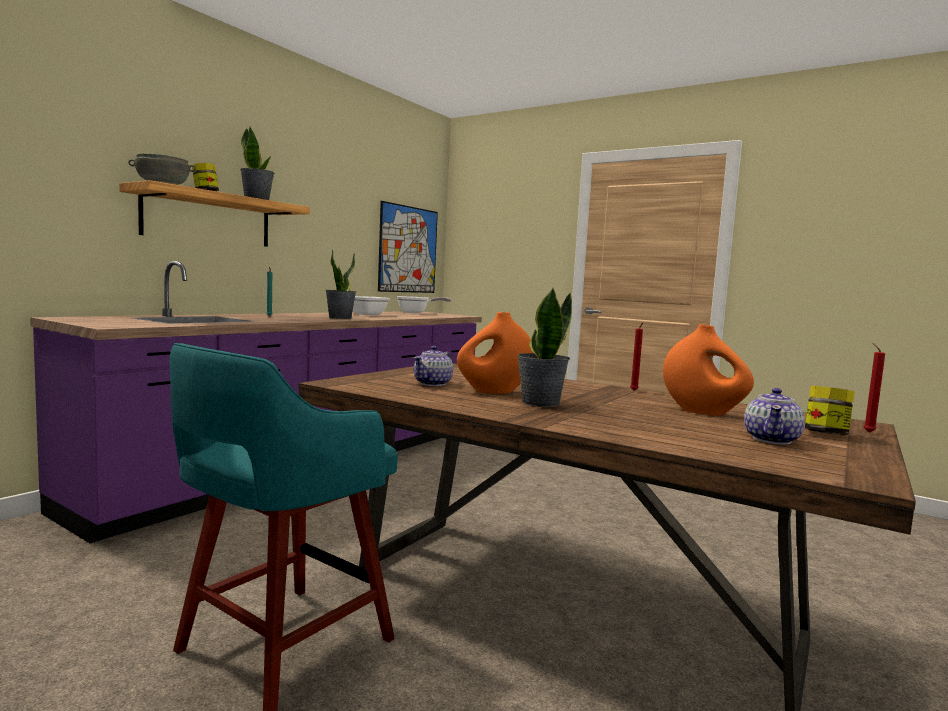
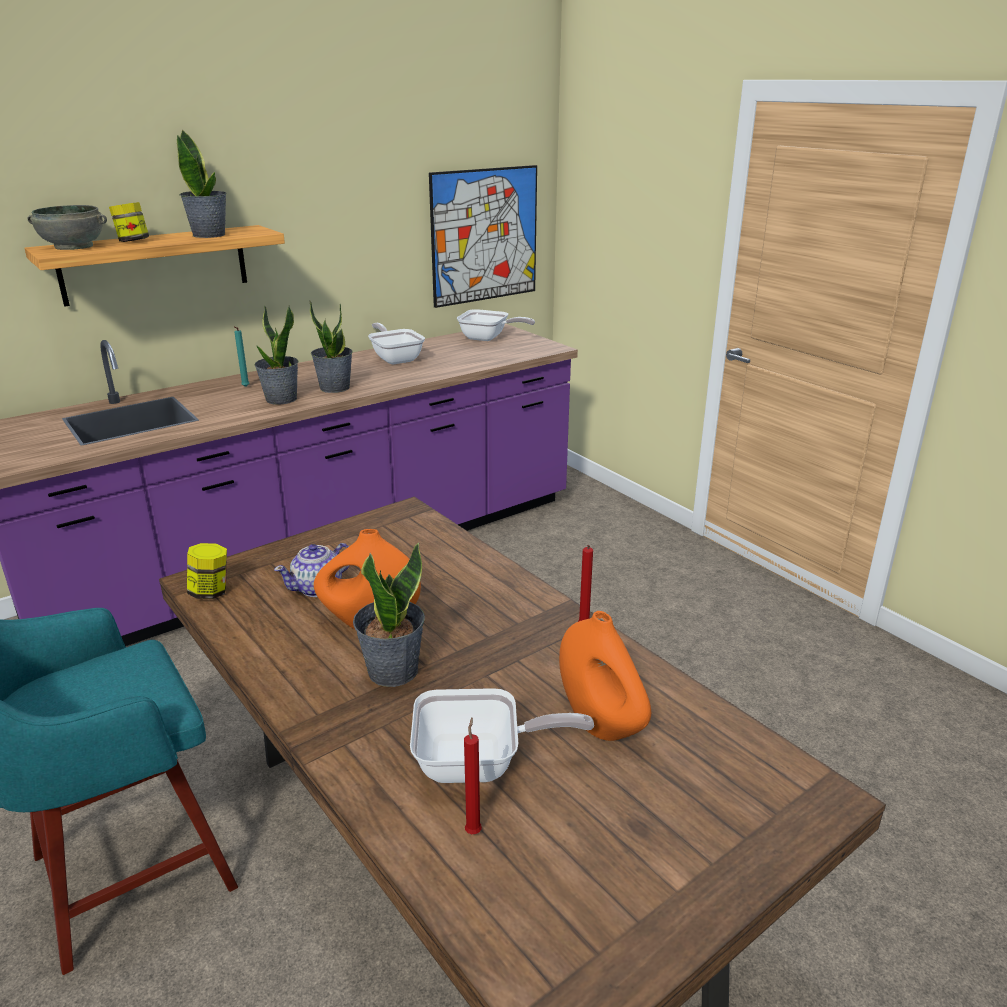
camera: 20 degrees right, 20 degrees up
(306, 319) = (281, 399): none -> potted plant
(657, 424) = (479, 764): none -> frying pan
(772, 439) = (590, 843): teapot -> none
(826, 434) = (705, 833): jar -> jar (211, 592)
(867, 432) = (791, 832): red candle -> red candle (473, 830)

